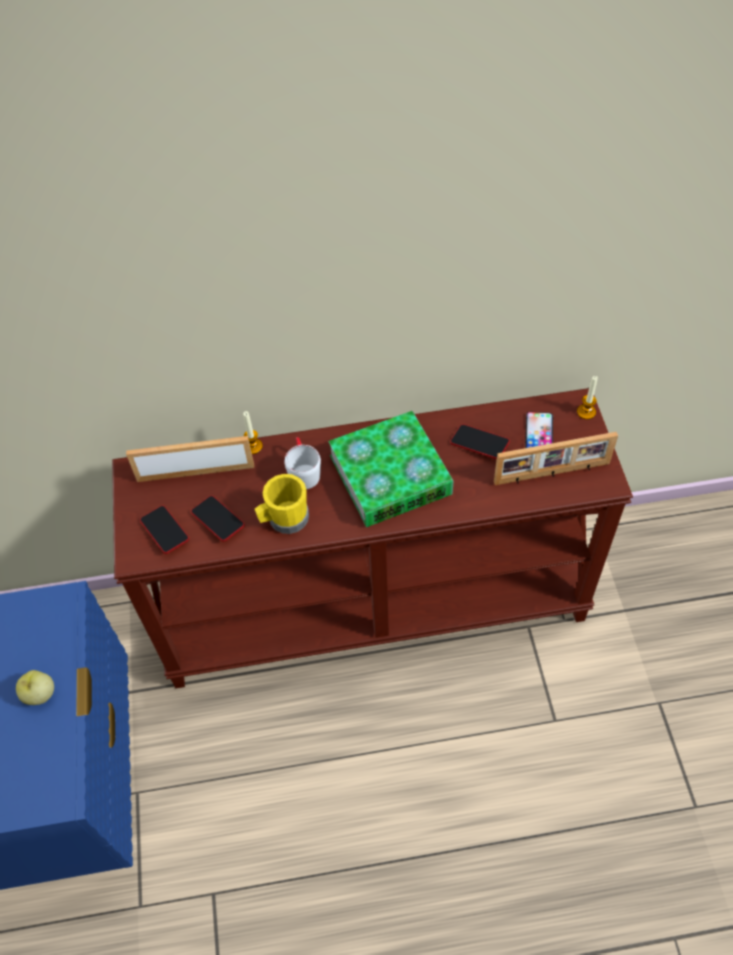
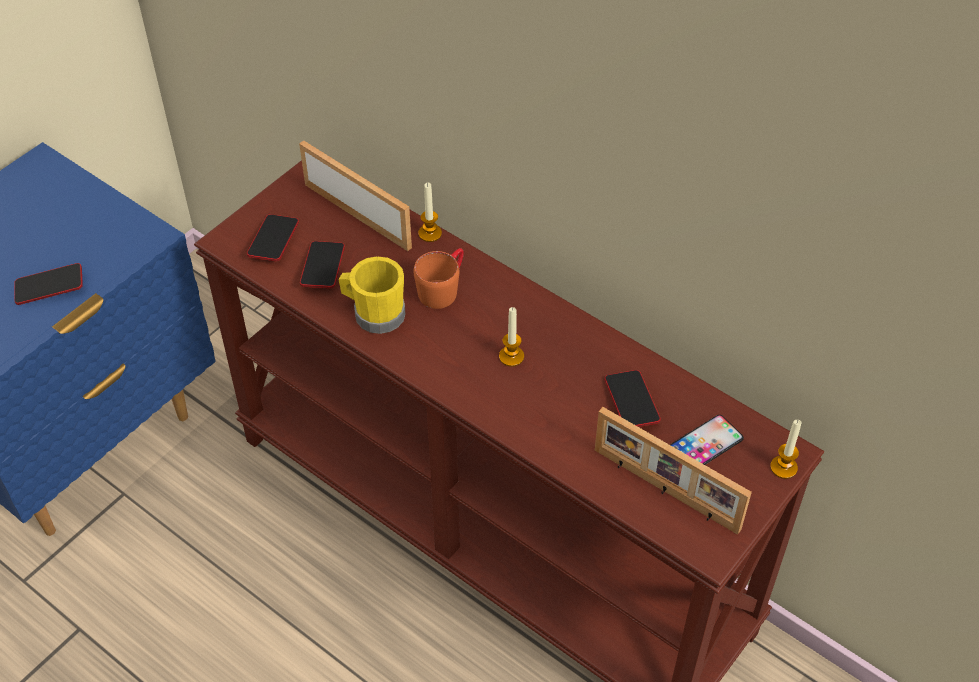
camera: 45 degrees right, 5 degrees down
(40, 694) = (49, 287): apple -> phone
(303, 471) = (443, 288): white mug -> orange mug
(390, 475) = (511, 356): book -> candle

